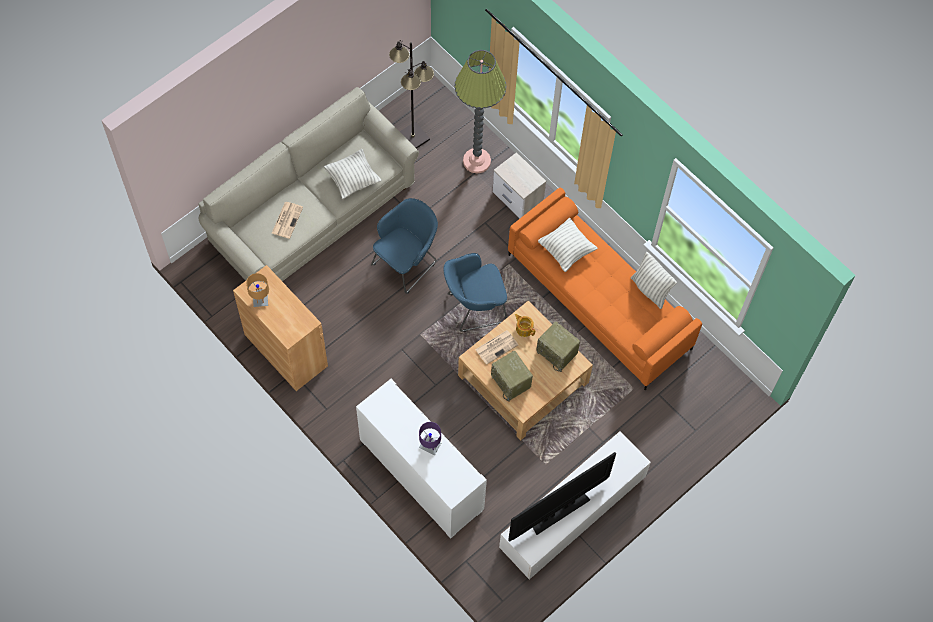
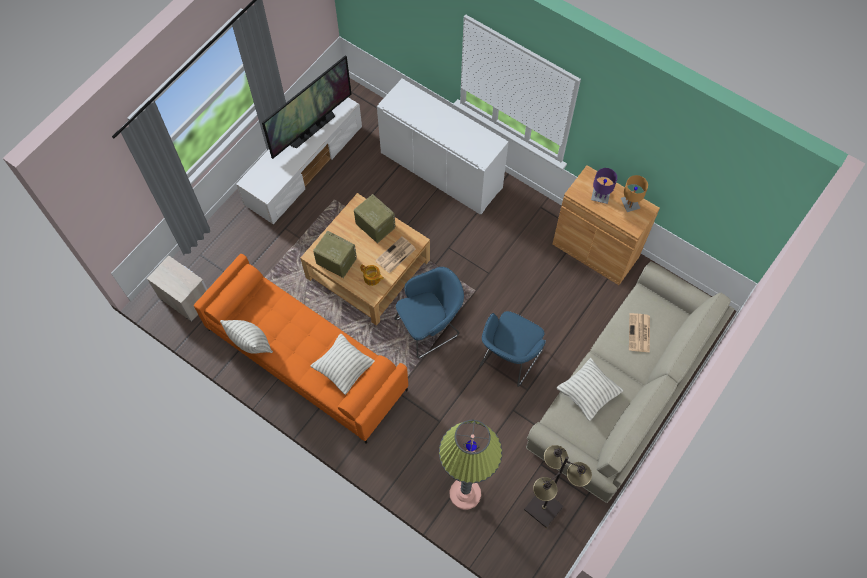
camera: 170 degrees right, 0 degrees up
(430, 446) = (433, 122): purple table lamp -> purple table lamp (600, 196)
(518, 198) = (410, 457): nightstand -> nightstand (185, 298)

